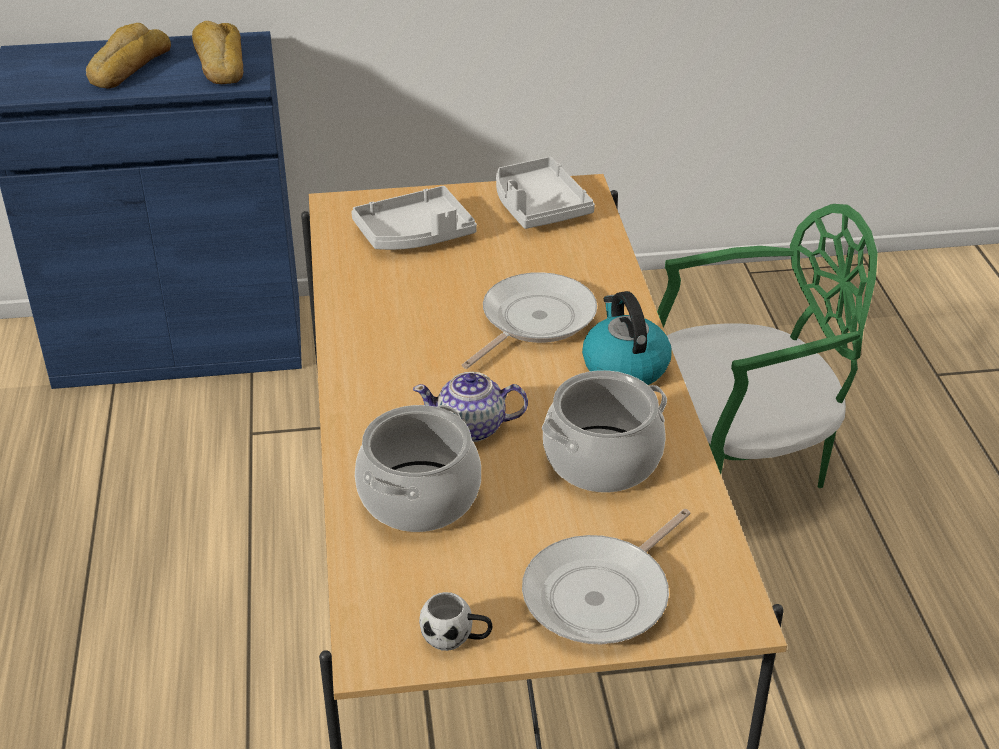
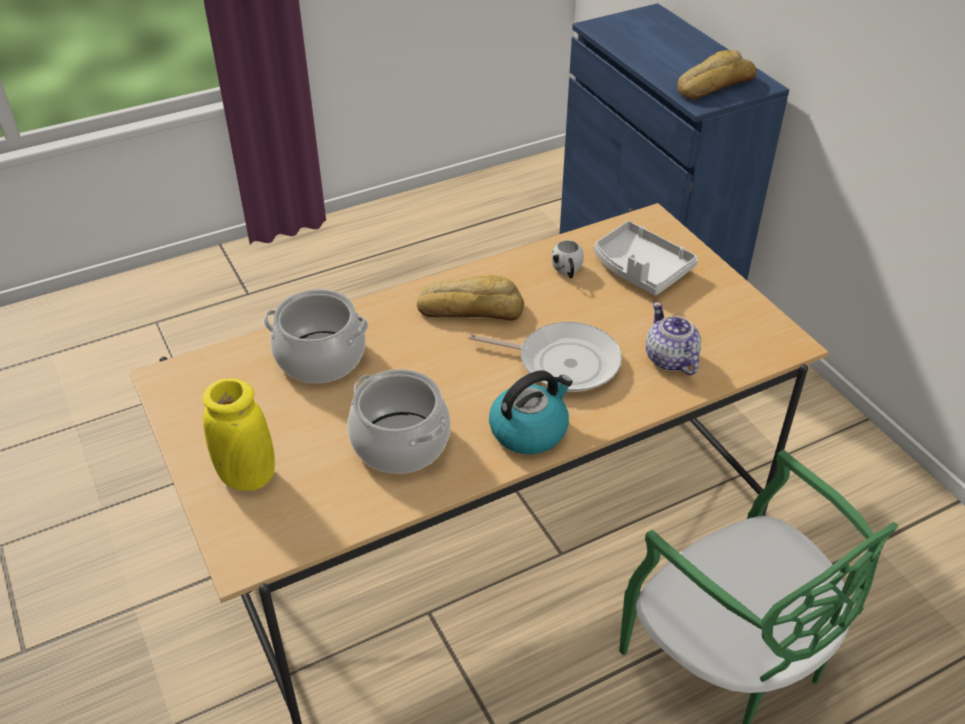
camera: 70 degrees right, 5 degrees up
(127, 67) = (672, 53): bread -> bread (471, 308)
(456, 638) = (186, 412): white mug -> white mug (567, 272)
(472, 428) = (408, 363): teapot -> teapot (670, 359)
(538, 206) = (736, 324): grey tray -> none
(602, 594) = (247, 476): frying pan -> yellow vase

